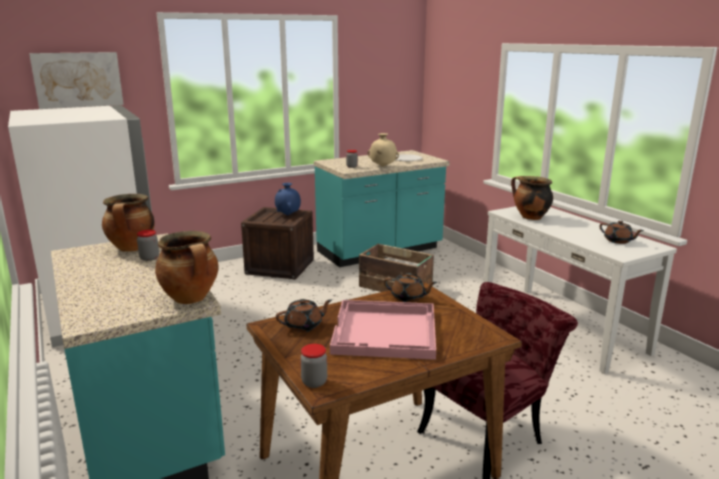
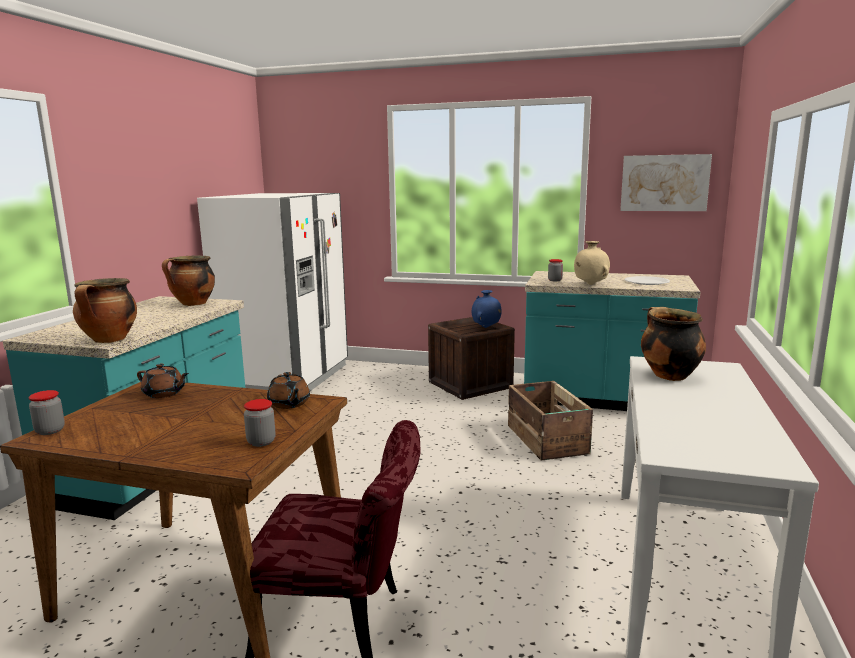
camera: 45 degrees right, 5 degrees down
(78, 79) = (318, 169): picture -> picture (664, 183)
(149, 258) = (179, 312): jar -> jar (261, 442)
(386, 332) = (190, 420): pink tray -> none
(618, 241) = (724, 438): brown teapot -> none

